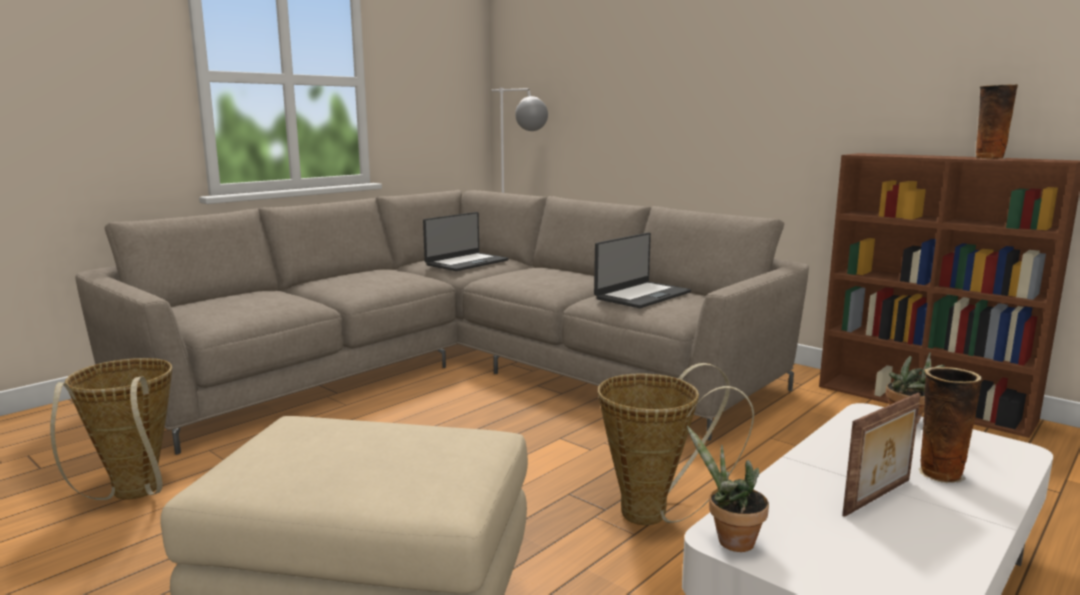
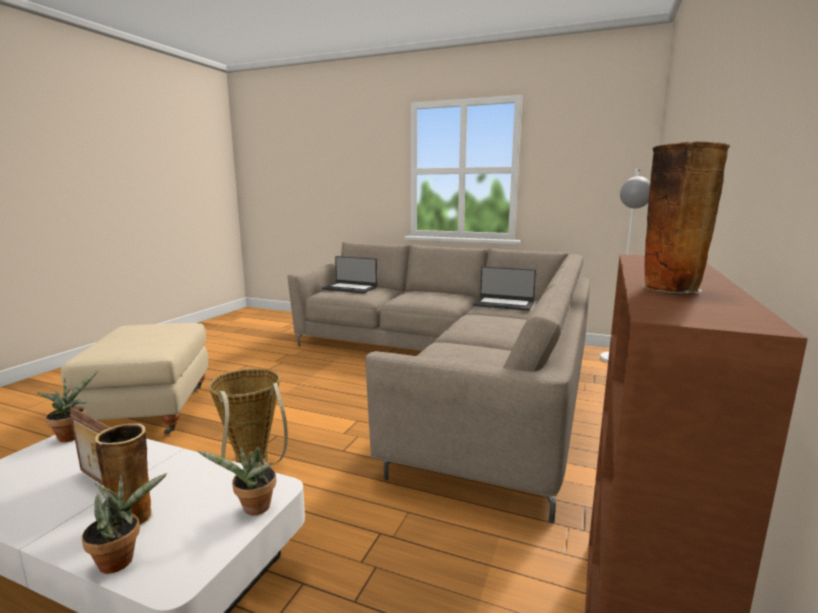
camera: 70 degrees right, 0 degrees up
(133, 496) = (259, 350): basket -> none
(642, 295) = (463, 353): laptop -> laptop (350, 288)
(1004, 473) = (122, 559): none -> potted plant

